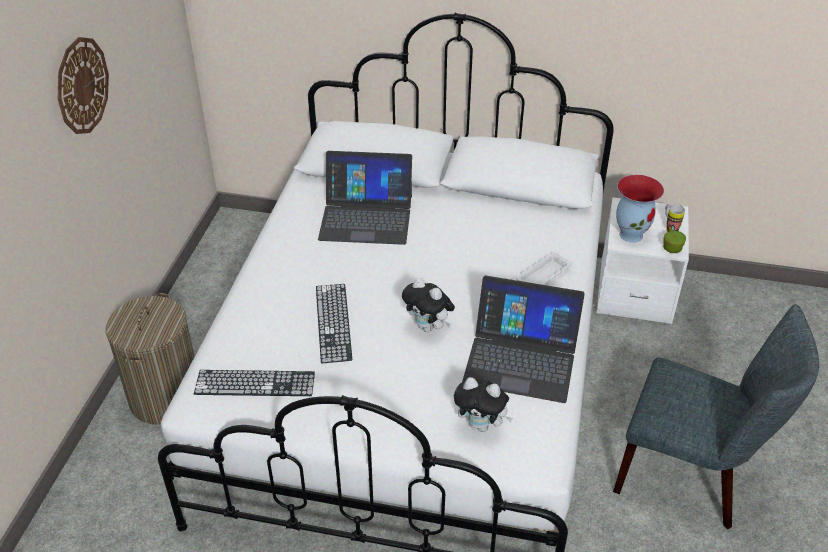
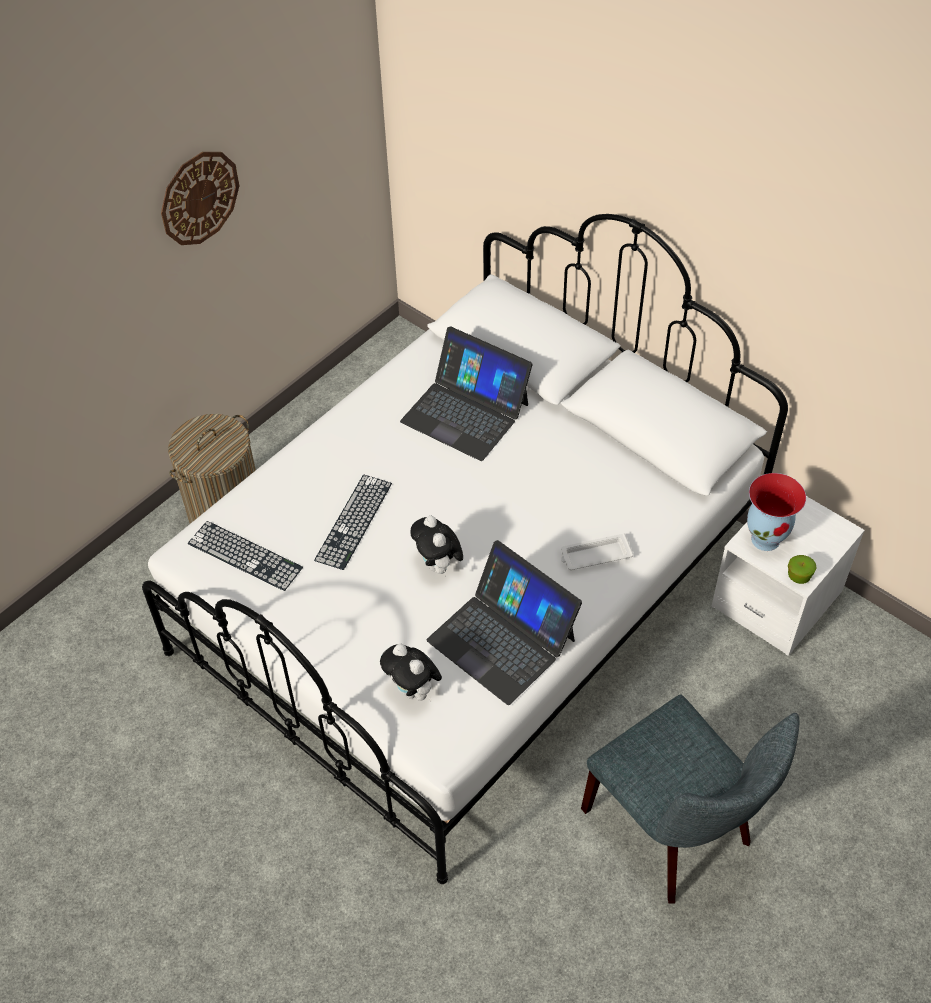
camera: 30 degrees right, 10 degrees up
(669, 228) = (818, 549): mug -> none

